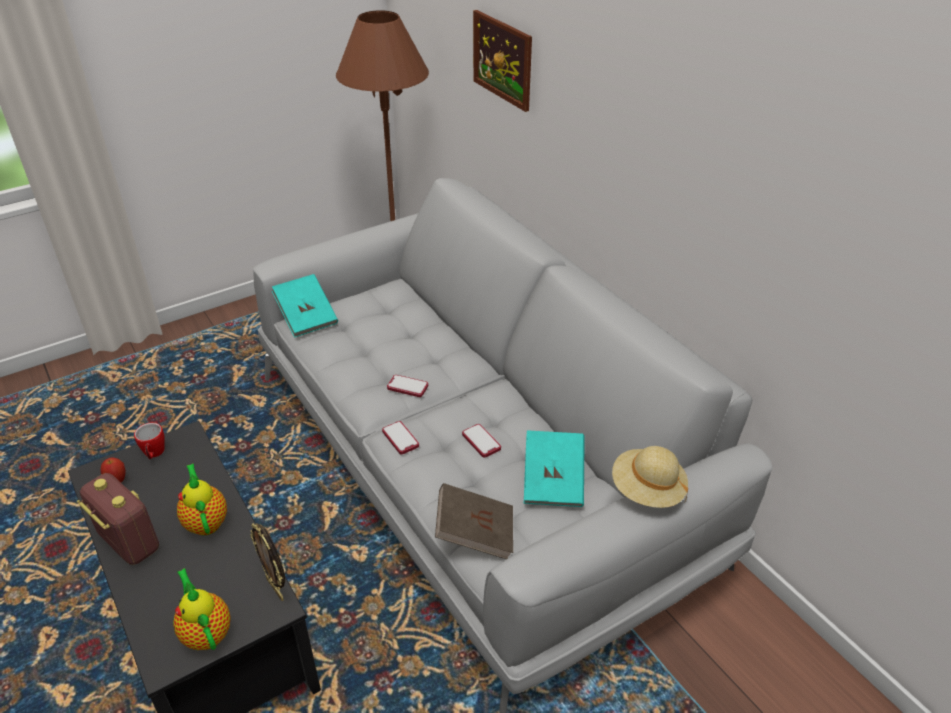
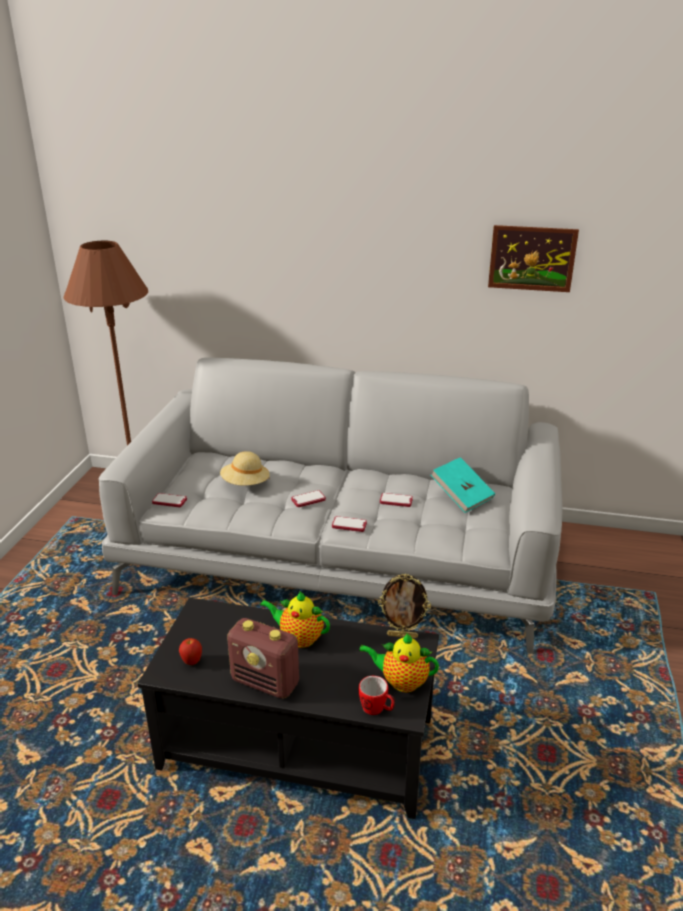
camera: 45 degrees left, 10 degrees down
(128, 541) = (266, 682): radio -> radio turned 150 degrees counterclockwise
(154, 454) = (191, 632): mug -> mug (377, 709)
(307, 317) = (169, 501): turquoise book -> phone
(475, 533) = (464, 540): brown book -> none
(502, 59) = (232, 249): picture -> picture (532, 258)
(647, 490) = (531, 460): beige hat -> beige hat (245, 484)

